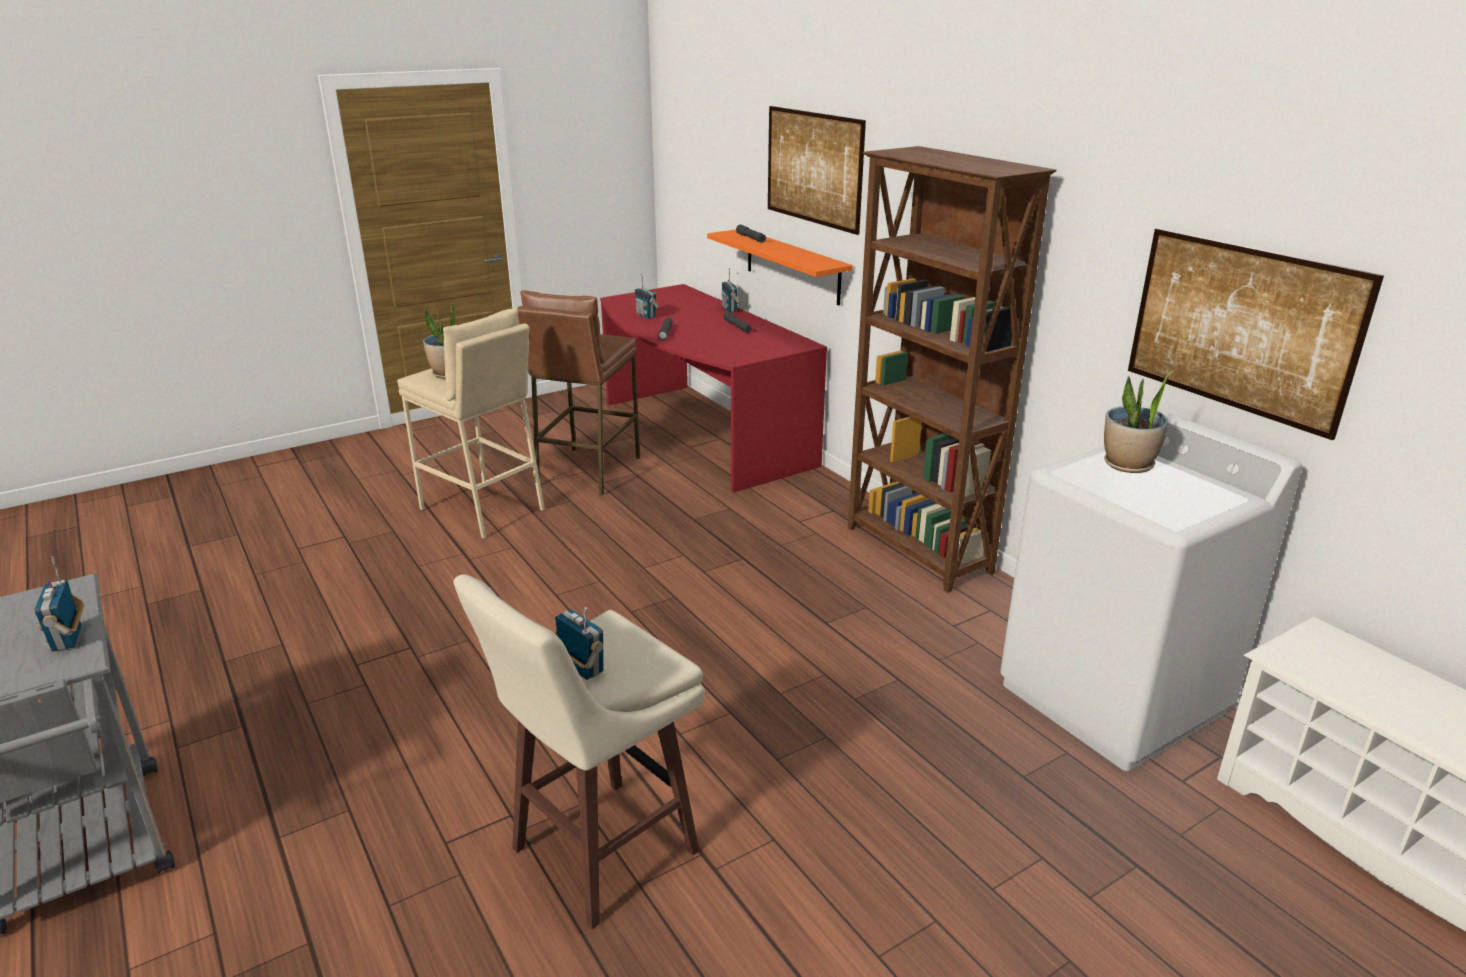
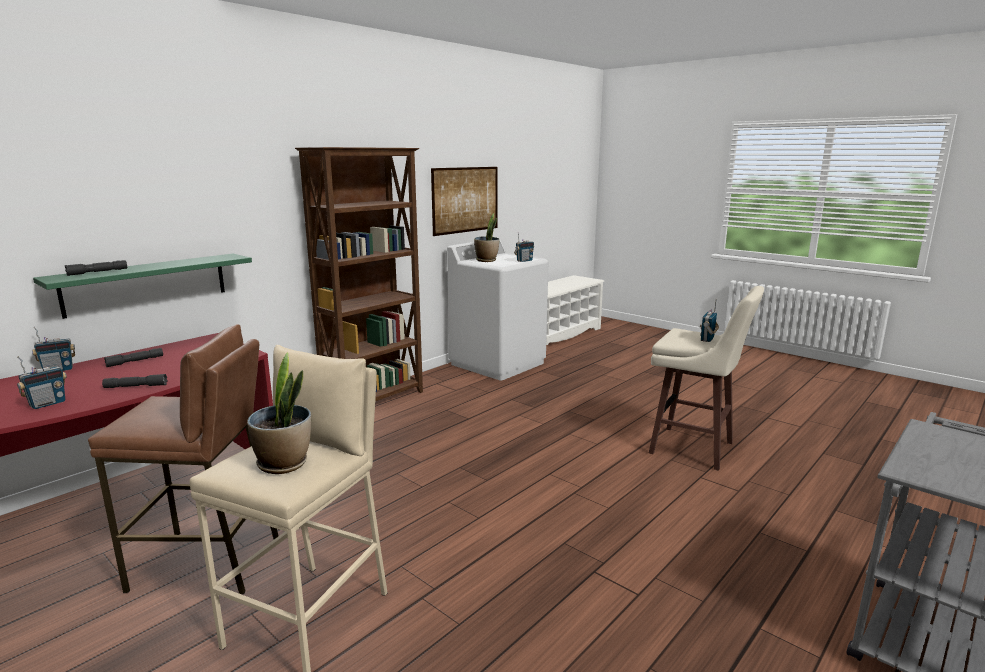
camera: 105 degrees left, 10 degrees down
(68, 639) = (928, 441): radio -> radio (524, 260)
(792, 266) = (147, 284): orange shelf -> green shelf
(813, 168) = (162, 184): picture -> none

